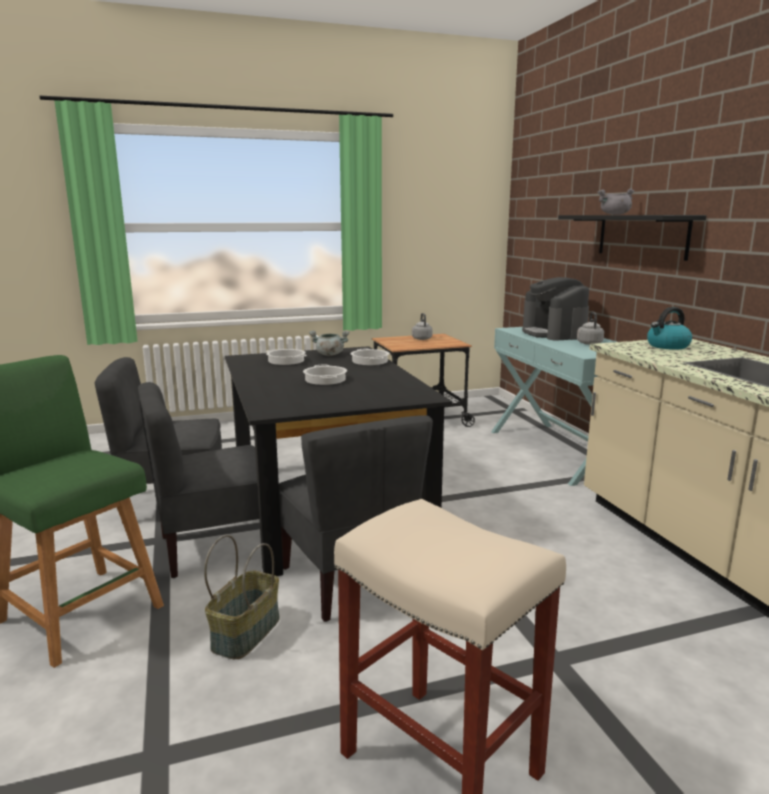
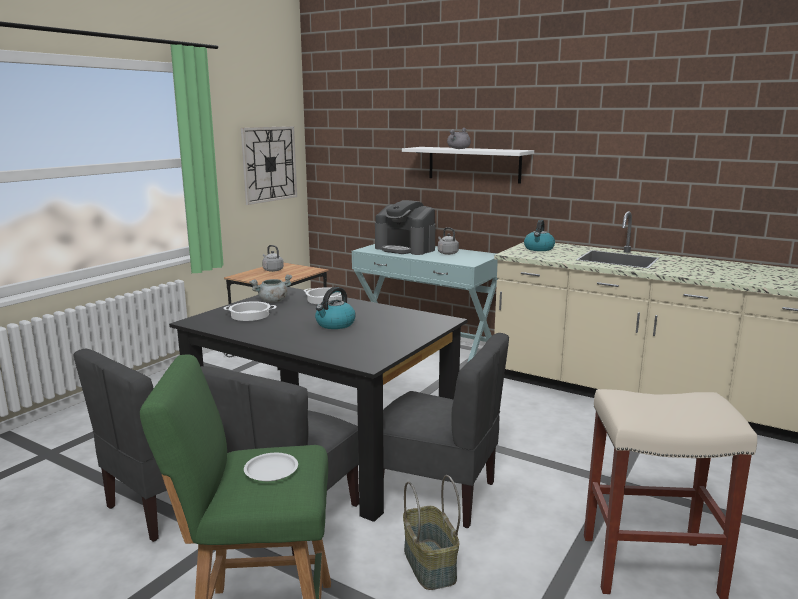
camera: 40 degrees left, 0 degrees up
(61, 466) = (270, 471): none -> white plate
(325, 380) = (335, 324): cooking pot -> kettle
(455, 234) = (269, 164): none -> wall clock
(642, 236) = (474, 164): black shelf -> white shelf

